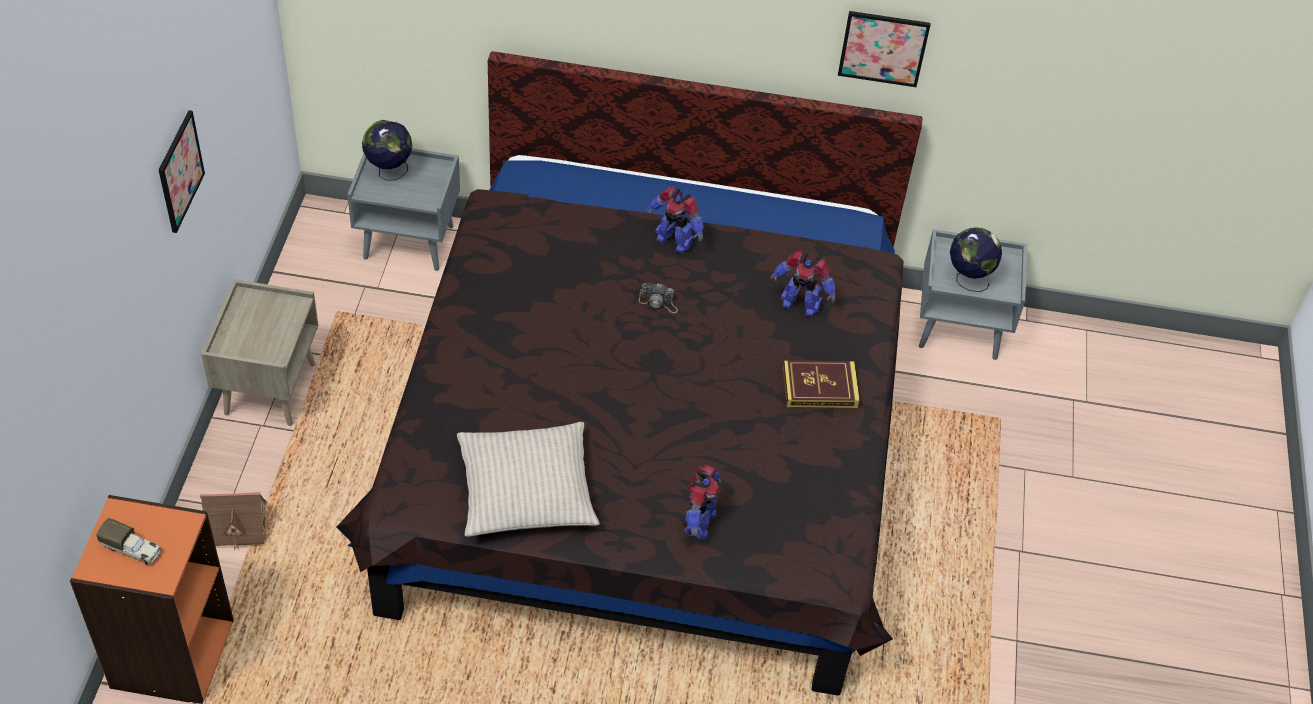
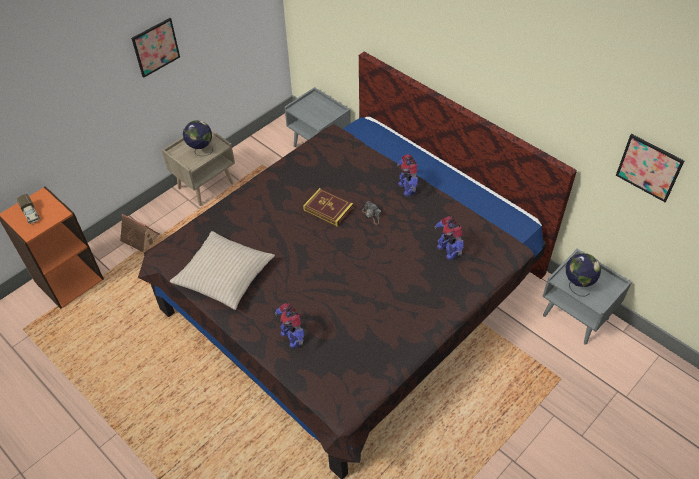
camera: 40 degrees right, 0 degrees up
(389, 172) = (313, 104): globe -> globe (201, 151)
(698, 522) = (292, 337): toy robot -> toy robot turned 90 degrees clockwise
(820, 387) = (420, 299): book -> book (328, 209)
(883, 48) = (560, 115): picture -> picture (649, 167)

